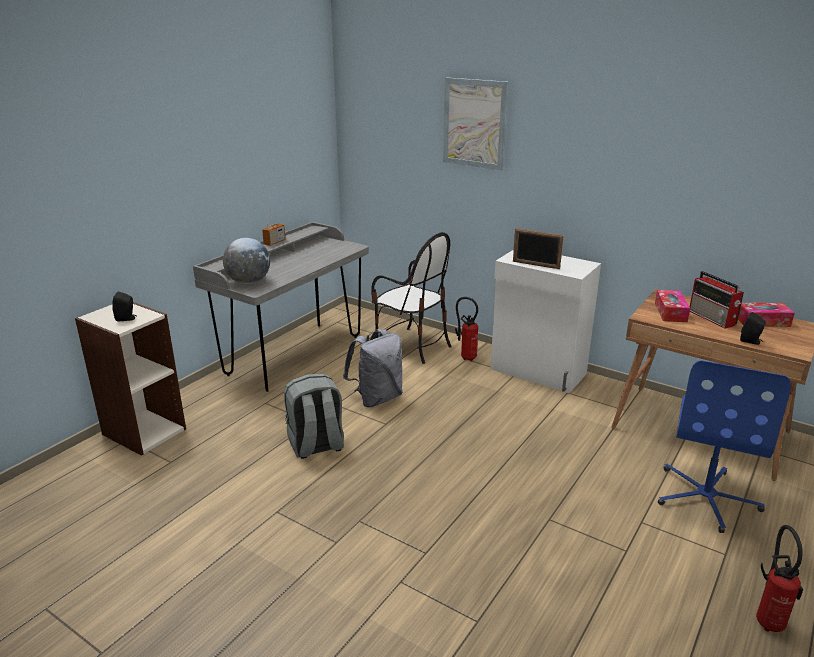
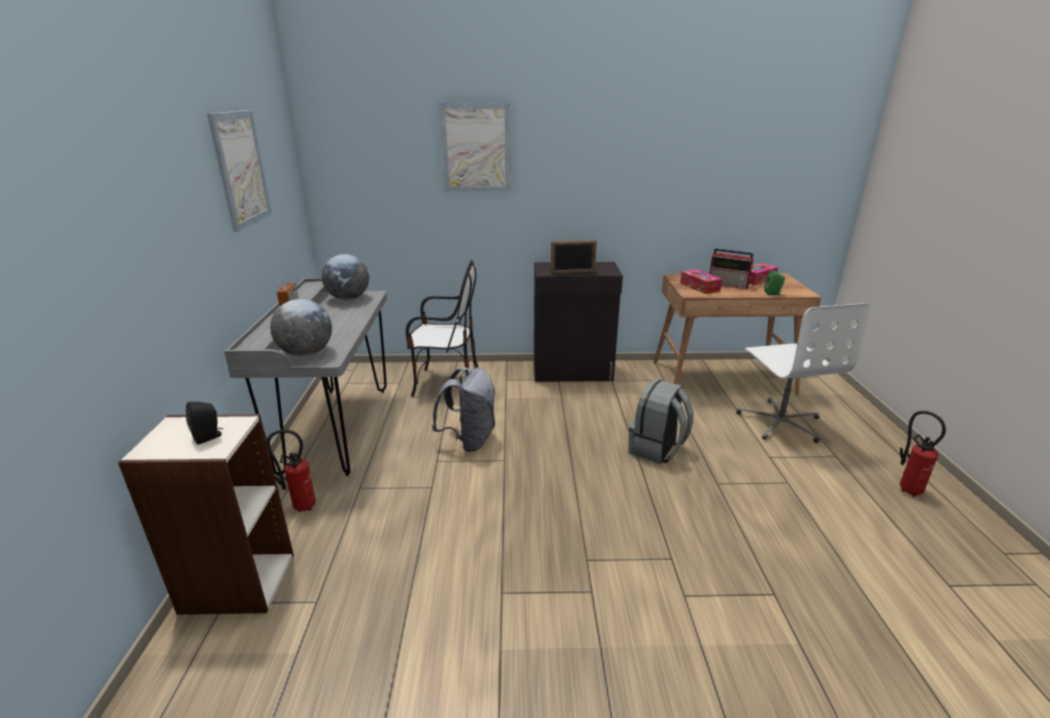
camera: 35 degrees left, 0 degrees up
(252, 128) = (241, 169): none -> picture
(316, 446) = (464, 508): grey backpack -> grey backpack (657, 449)
(332, 246) = (348, 298): none -> globe
(466, 357) = (504, 378): fire extinguisher -> fire extinguisher (301, 506)
(538, 372) = (573, 372): white cabinet -> black cabinet
(706, 497) = (780, 422): blue office chair -> white office chair
(751, 341) = (773, 293): black speaker -> green speaker

